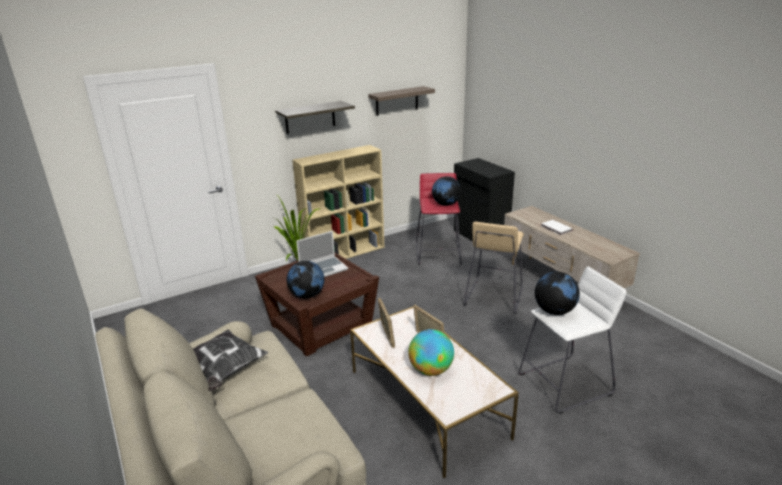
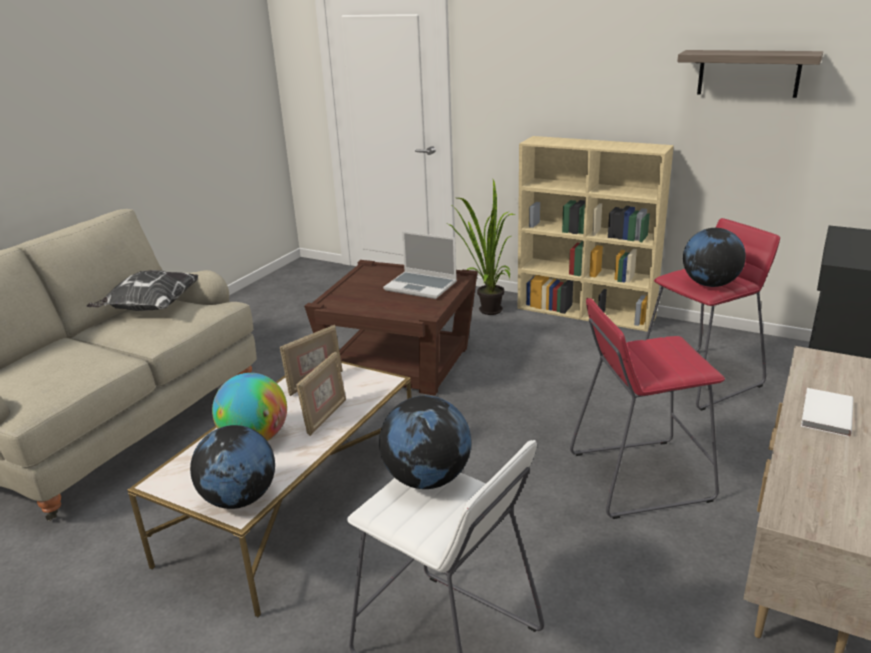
camera: 60 degrees right, 0 degrees up
(307, 295) = (348, 299): globe -> globe (239, 499)
(310, 117) = (571, 74): shelf -> none
(493, 297) = (639, 477): beige stool -> red stool

